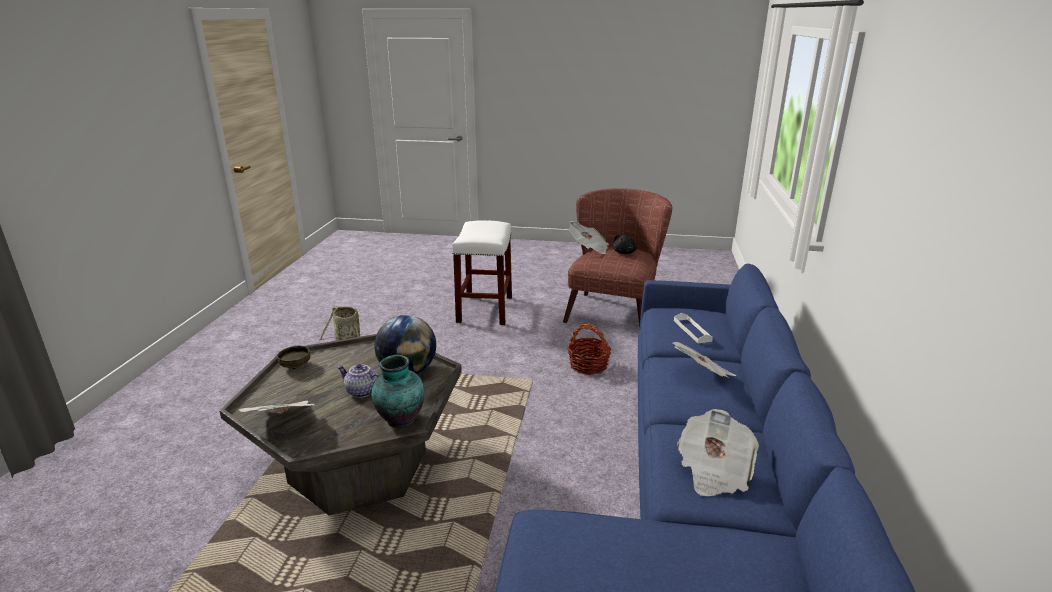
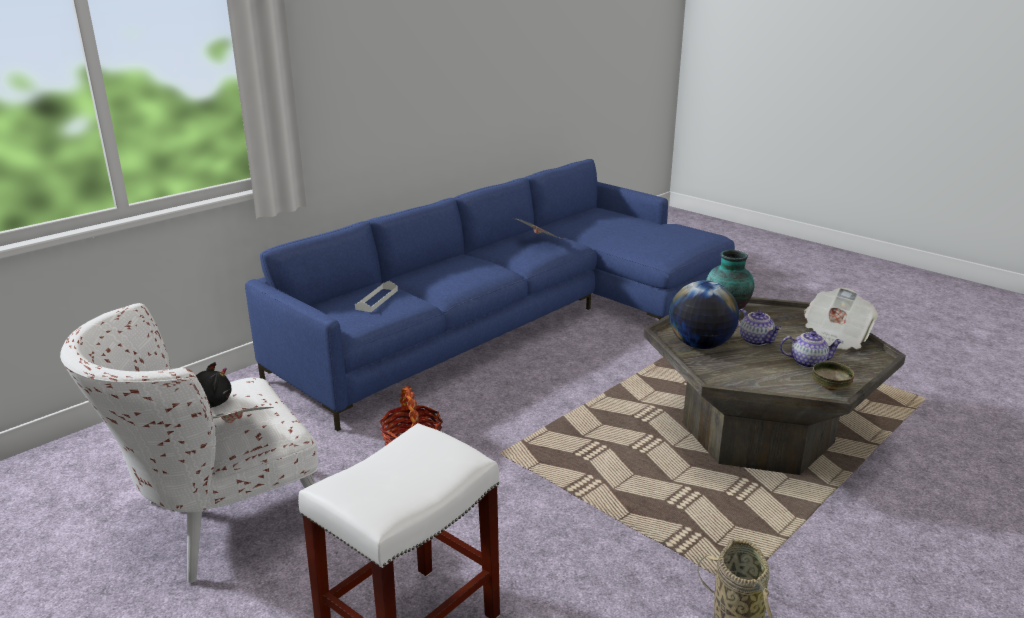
camera: 145 degrees left, 0 degrees up
(312, 384) = (808, 362): none -> teapot
(614, 309) = (217, 521): brown armchair -> white armchair
(702, 375) = (446, 273): newspaper -> none

